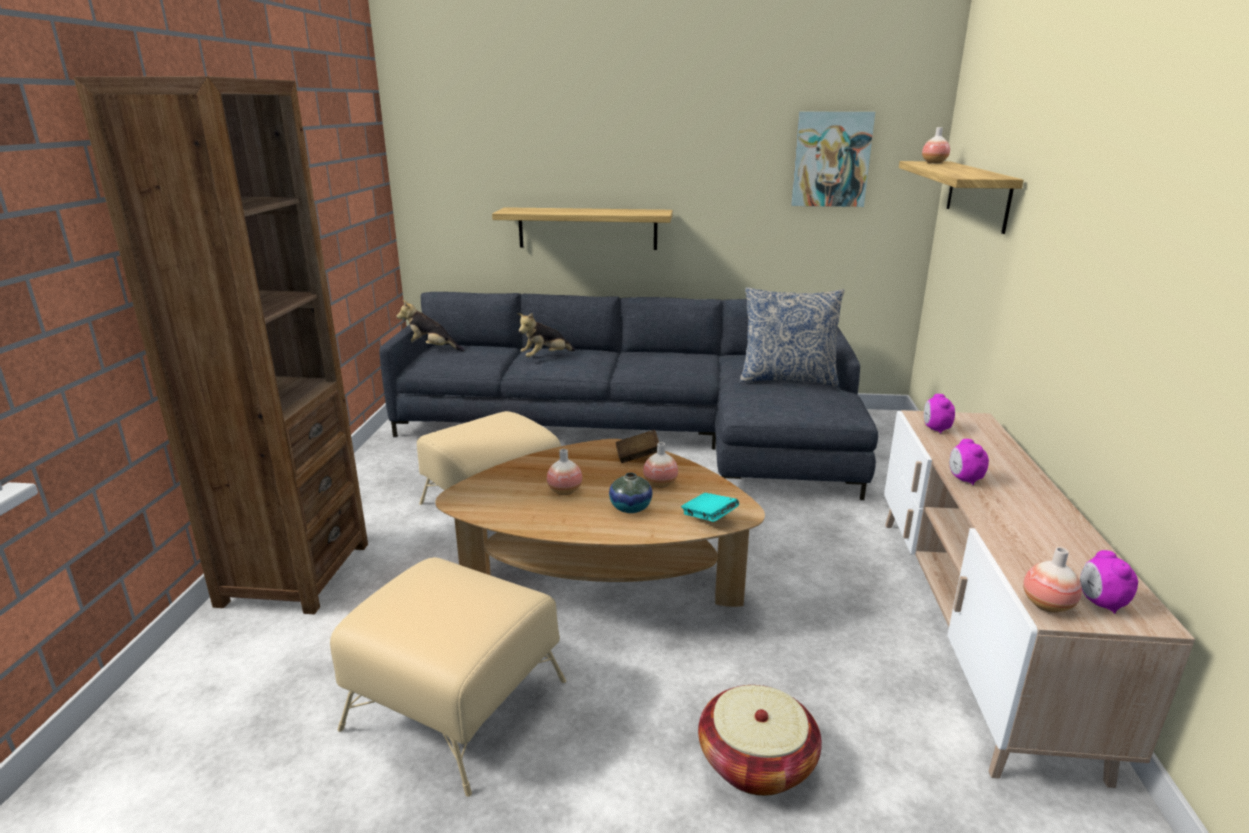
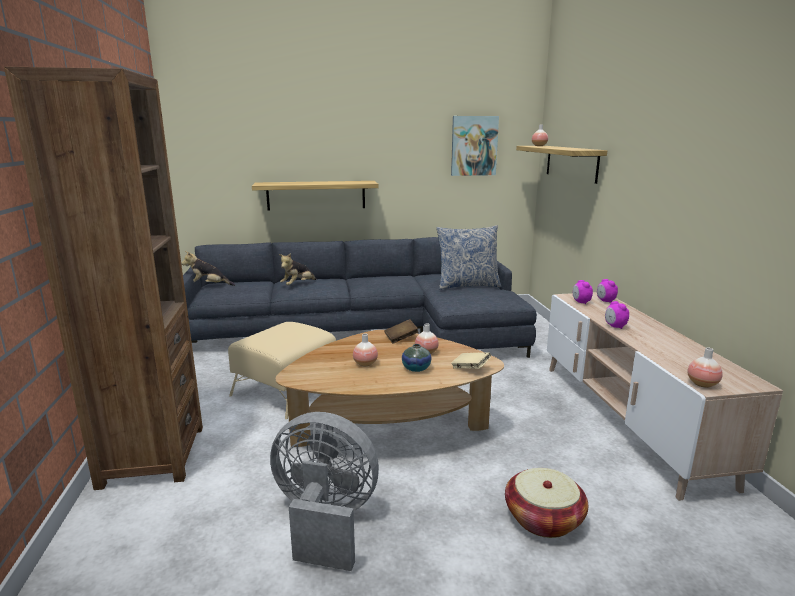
camera: 15 degrees left, 5 degrees down
(455, 703) = (325, 521): beige ottoman -> grey fan
(709, 518) = (470, 368): turquoise book -> beige book
(1100, 603) = (727, 379): alarm clock -> alarm clock (605, 301)

